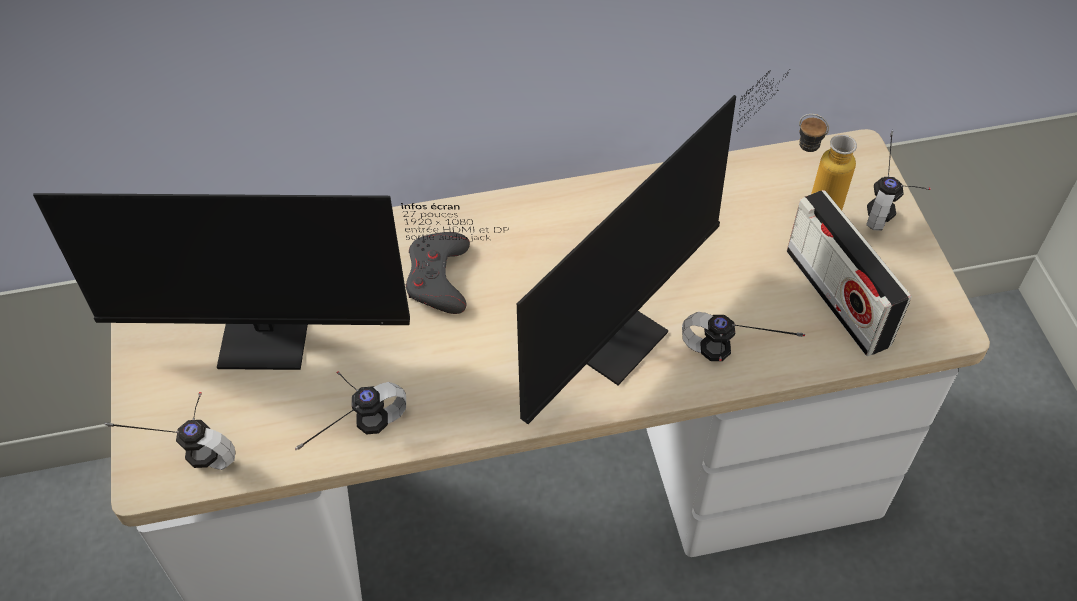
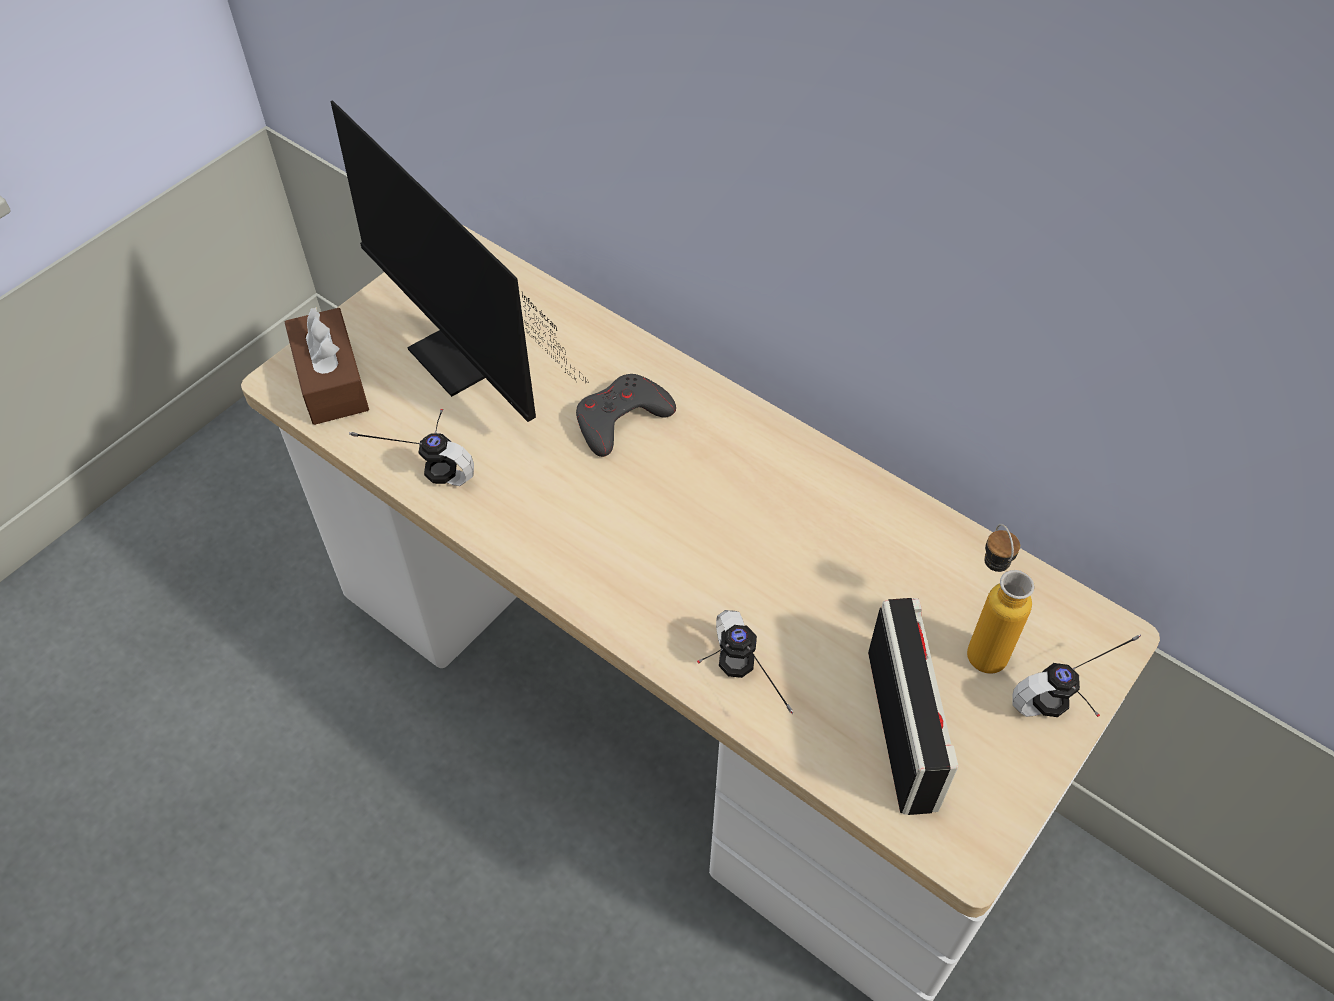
camera: 50 degrees right, 0 degrees up
(190, 442) = (331, 381): headphones -> brown tissue box
(623, 329) = (695, 580): monitor -> none
(837, 298) = (902, 729): radio -> radio turned 150 degrees clockwise

